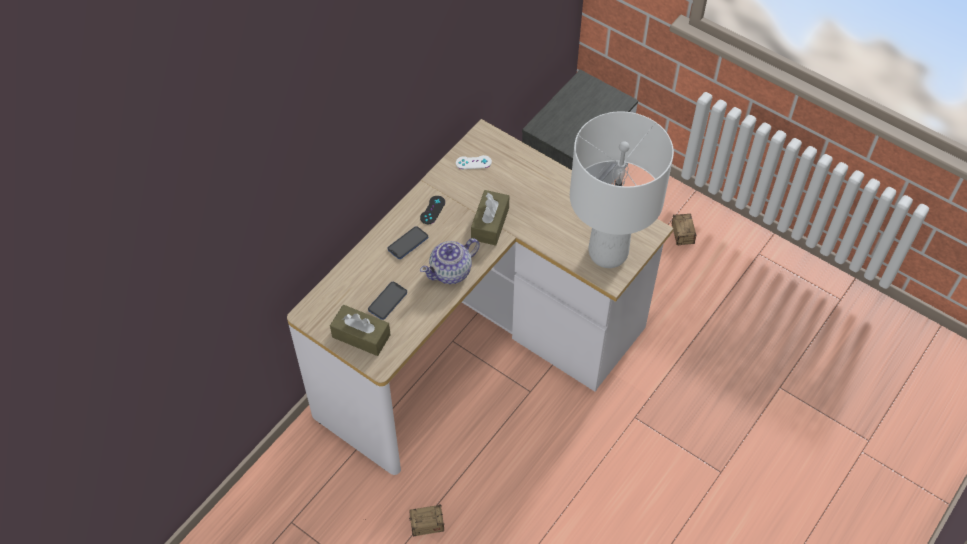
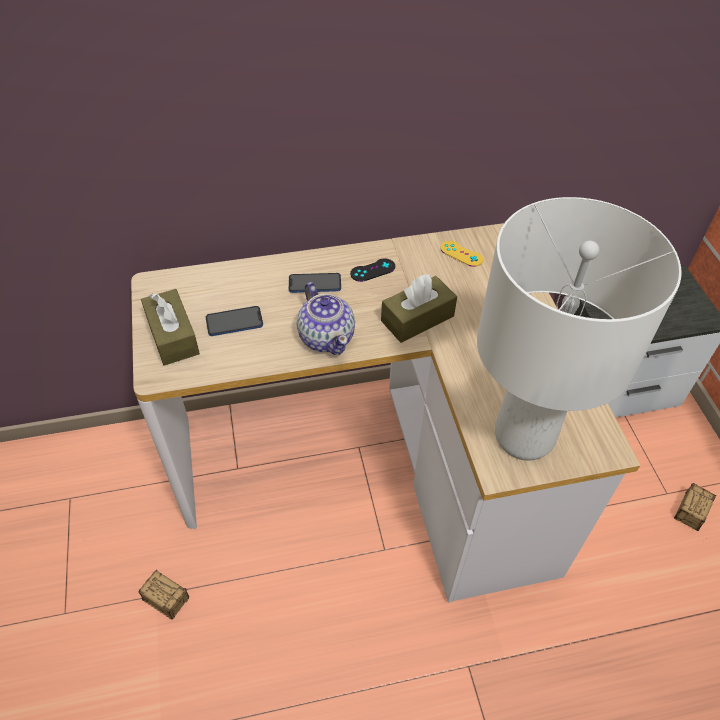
camera: 40 degrees right, 5 degrees down
(451, 271) = (326, 337): teapot -> teapot turned 120 degrees counterclockwise
(473, 162) = (461, 254): white game controller -> yellow game controller

